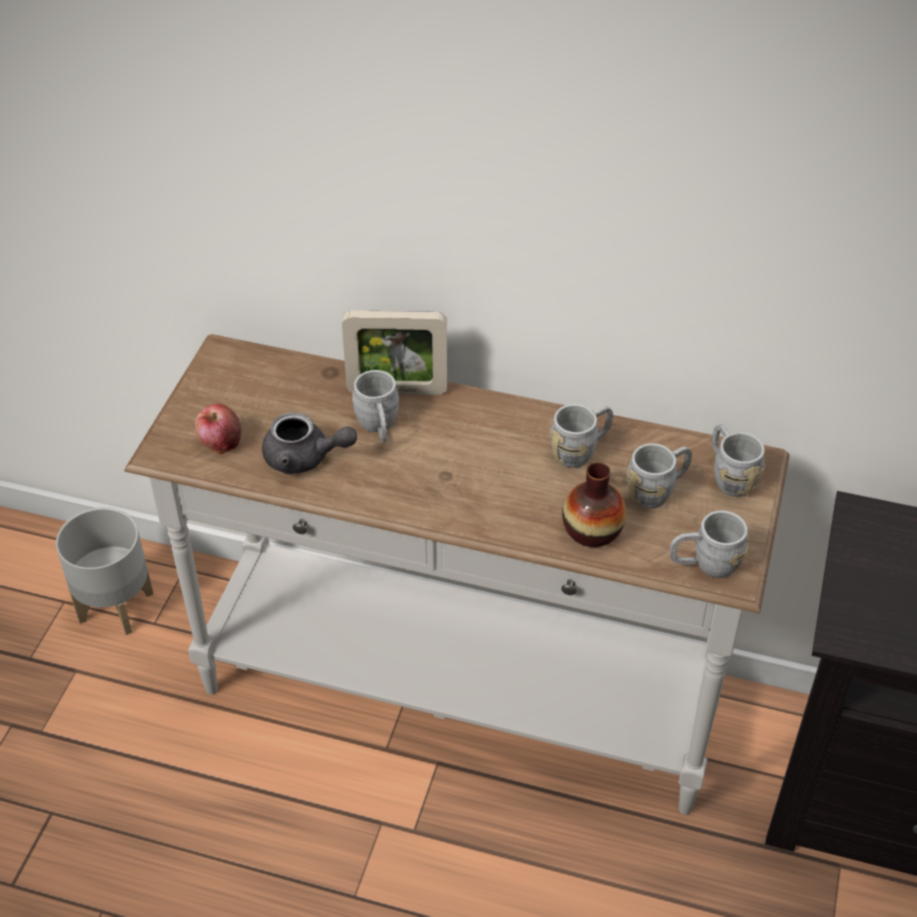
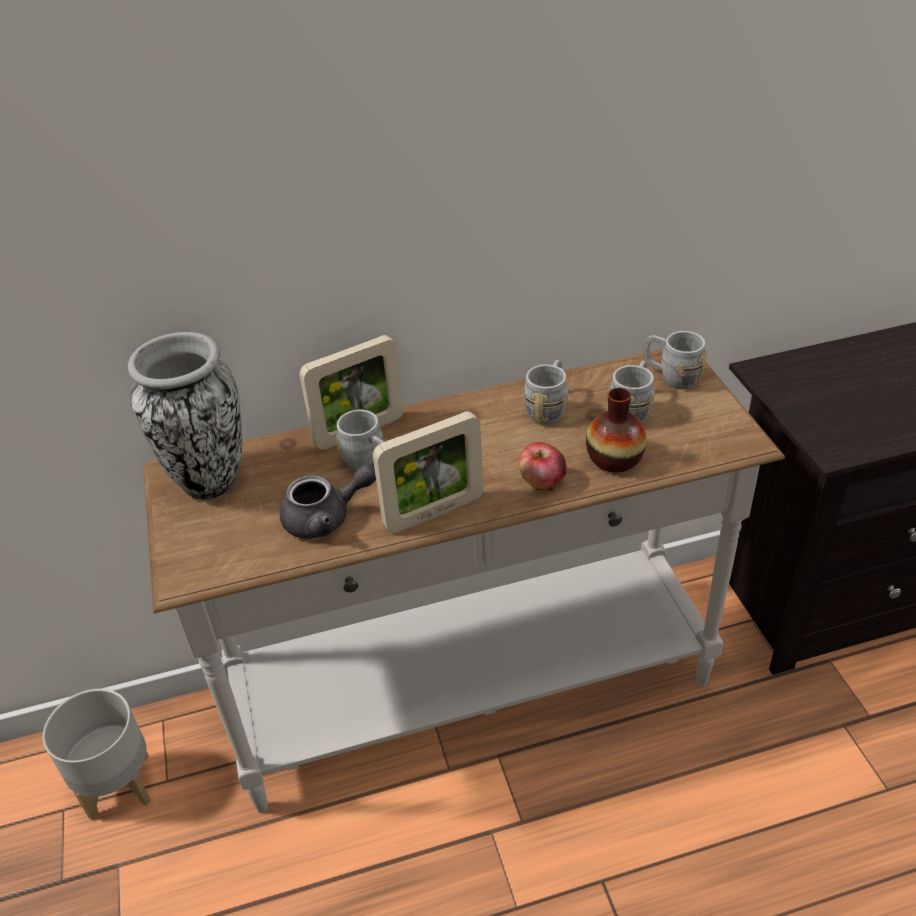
camera: 30 degrees left, 5 degrees down
(220, 442) = (235, 542): apple -> apple (542, 481)
(242, 376) = (208, 480): none -> vase
(393, 499) = (434, 512): none -> picture frame
(705, 564) = (718, 442): grey mug -> none

